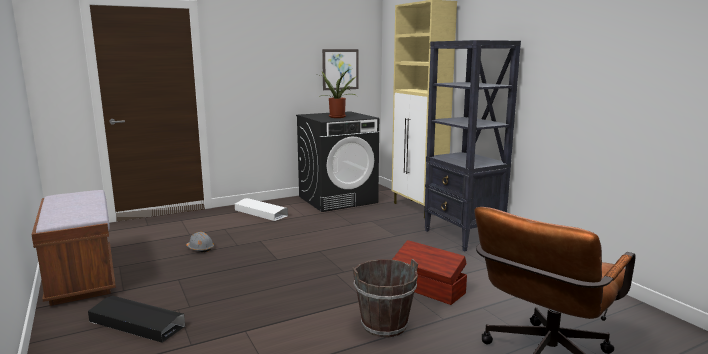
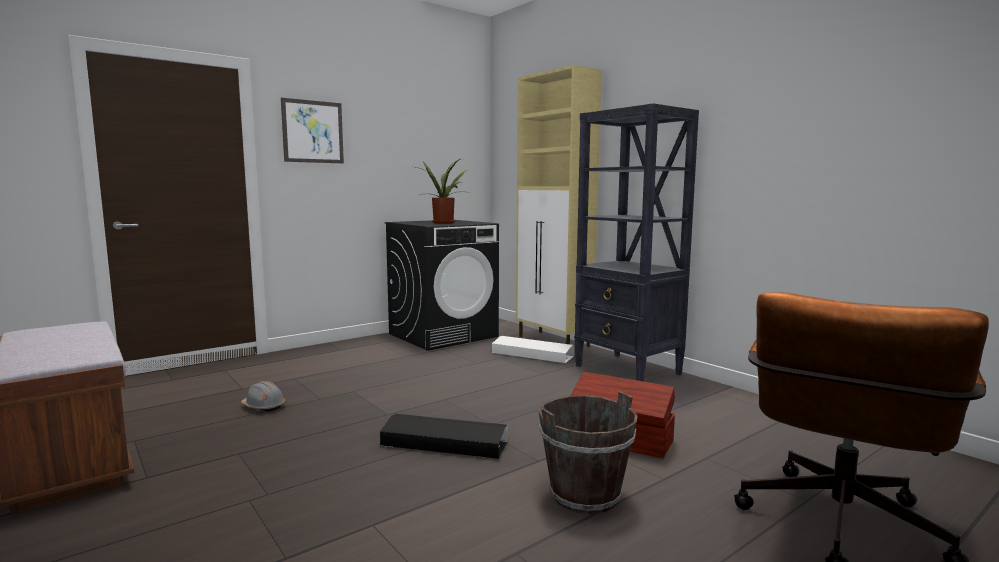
camera: 10 degrees left, 5 degrees down
(136, 324) = (179, 531): black storage box -> black storage box (444, 443)
(260, 213) = (342, 356): white storage box -> white storage box (532, 354)
(340, 69) = (440, 164): picture -> picture (313, 131)

